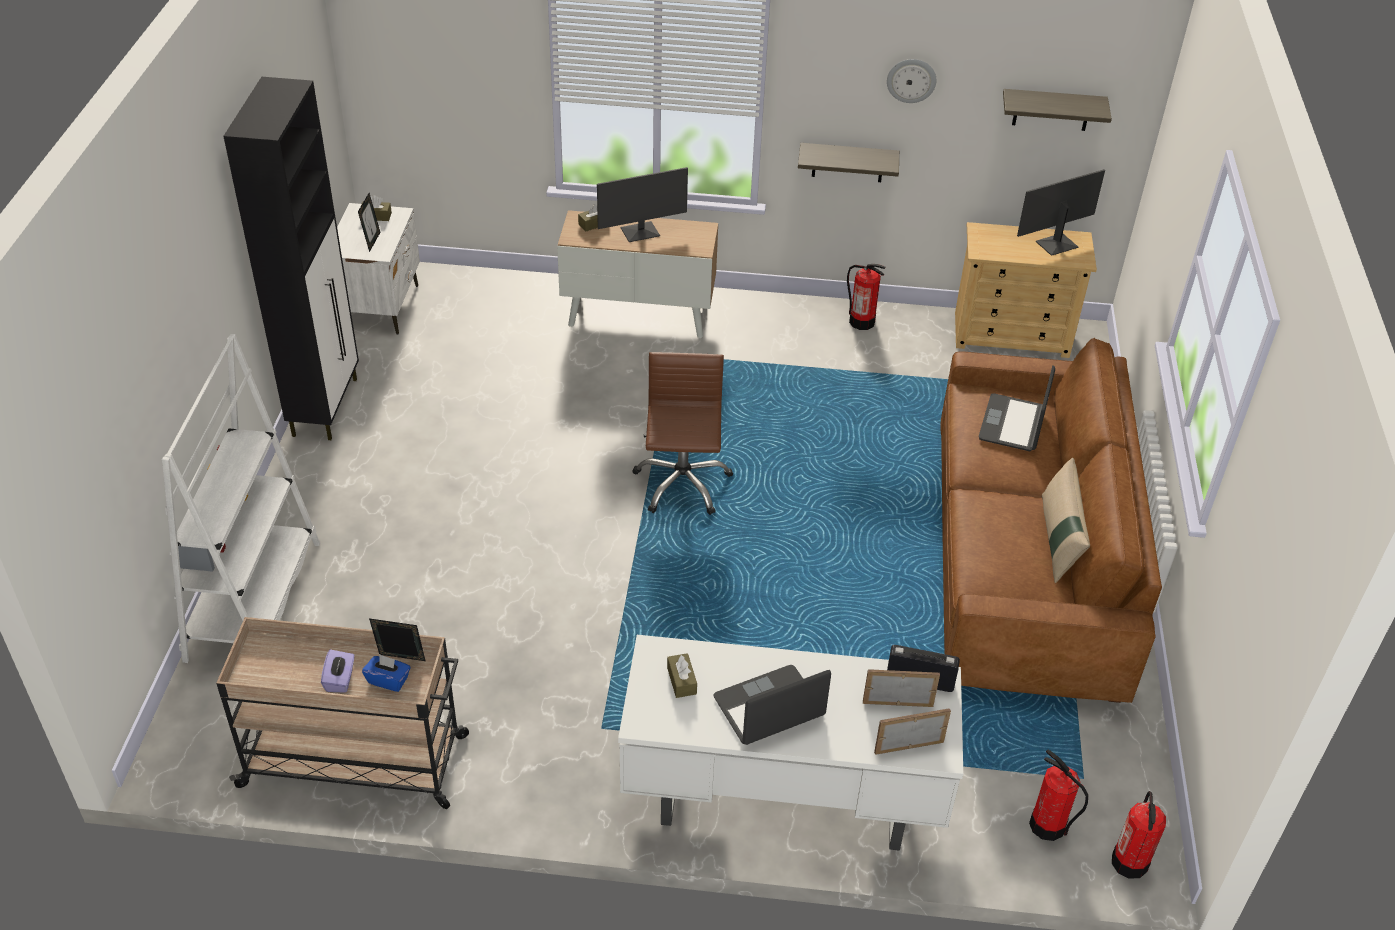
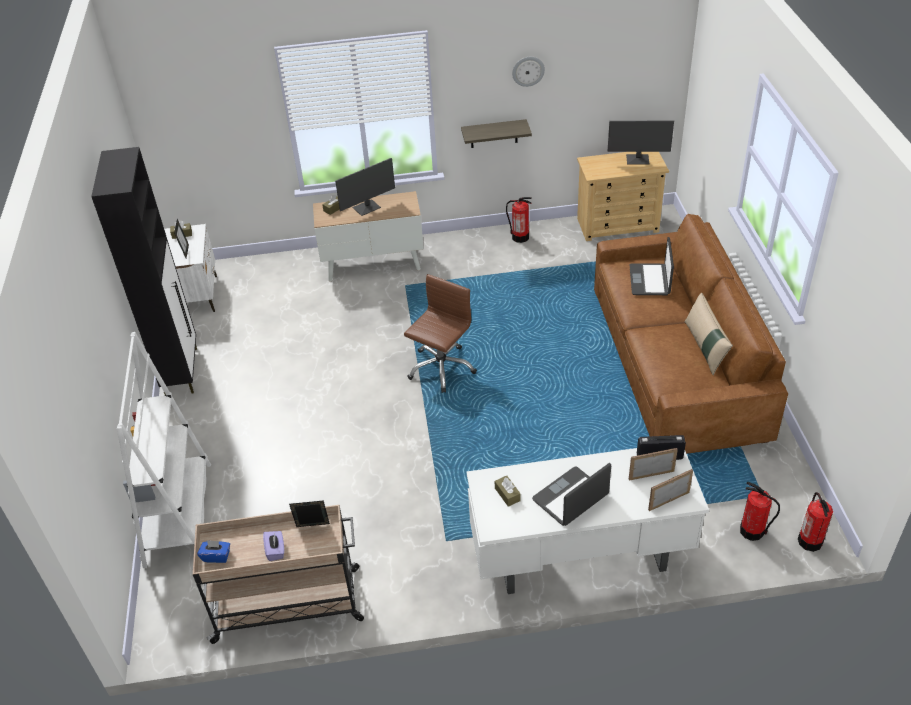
camera: 10 degrees left, 0 degrees up
(388, 680) = (309, 543): blue tissue box -> blue tissue box (216, 556)
(681, 484) = (441, 368): brown office chair -> brown office chair turned 45 degrees clockwise
(1051, 110) = (621, 73): shelf -> none
(1055, 244) = (638, 160): monitor -> monitor turned 135 degrees counterclockwise

